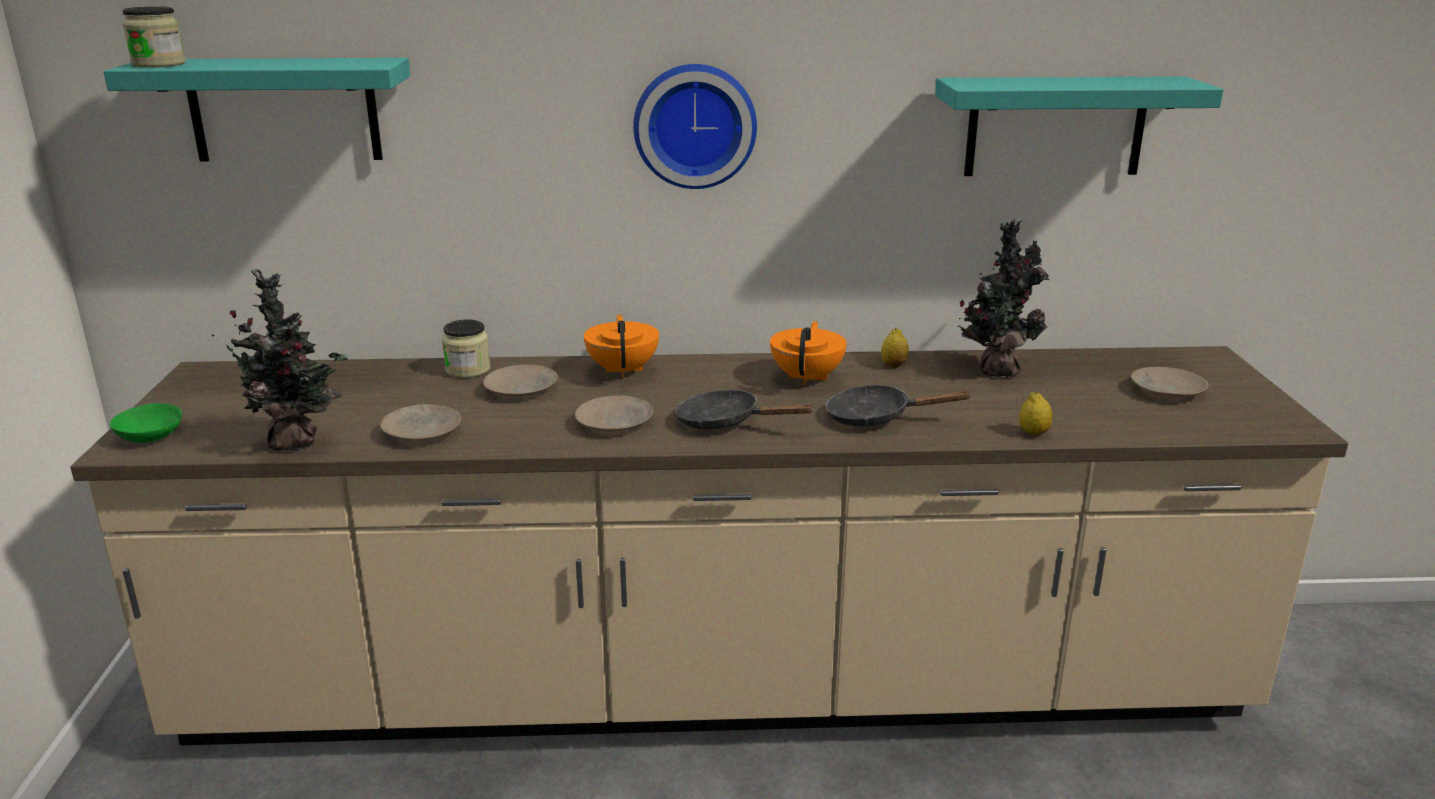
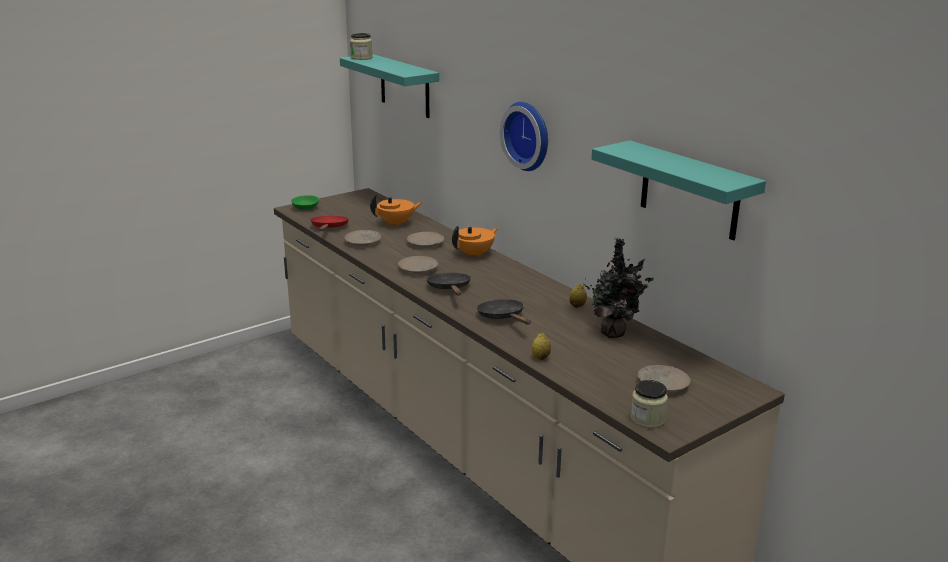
camera: 55 degrees right, 0 degrees up
(298, 442) = (329, 228): potted plant -> red frying pan
(468, 370) = (430, 229): jar -> jar (647, 419)
(807, 378) = (527, 291): orange teapot -> orange teapot (396, 223)

